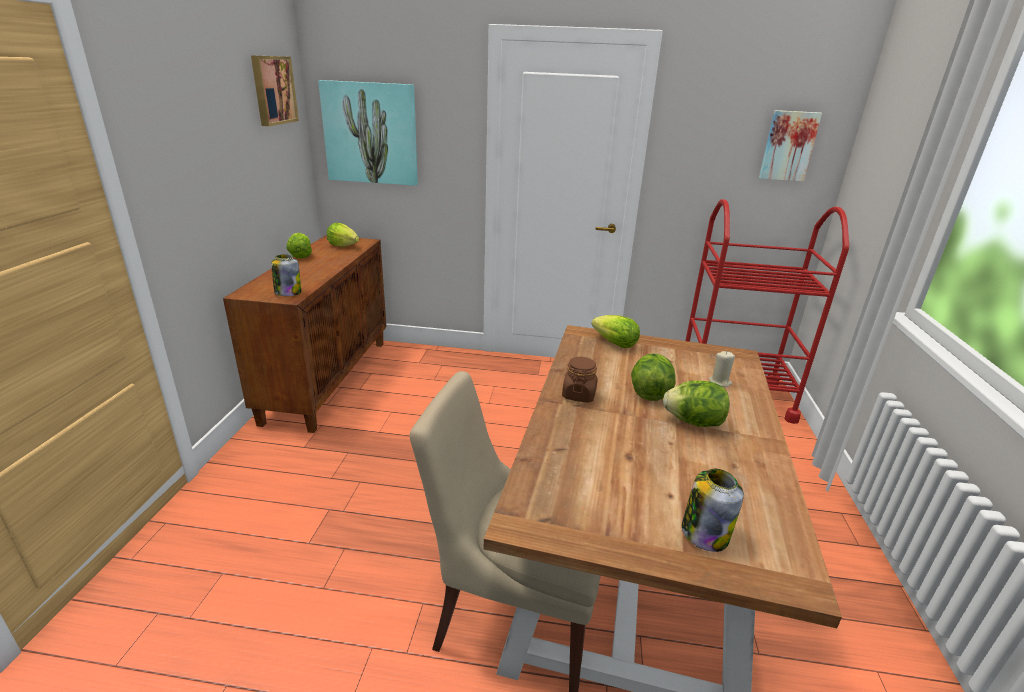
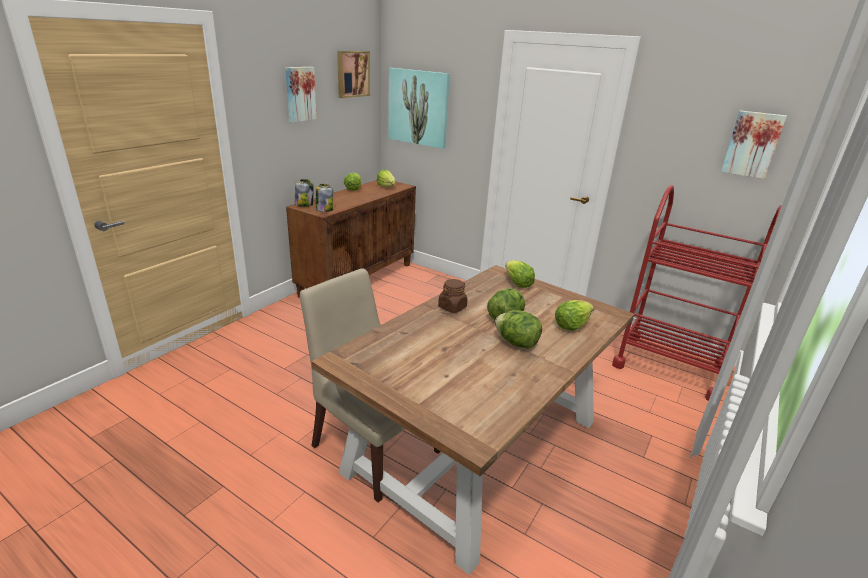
camera: 25 degrees right, 0 degrees up
(213, 123) = (300, 94): none -> picture
(704, 533) = (444, 400): jar -> jar (304, 204)
(720, 382) = (571, 325): beige candle -> lettuce

